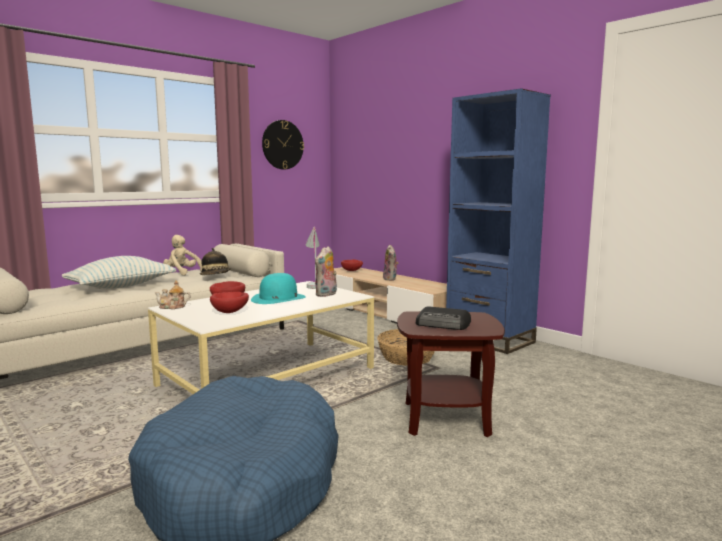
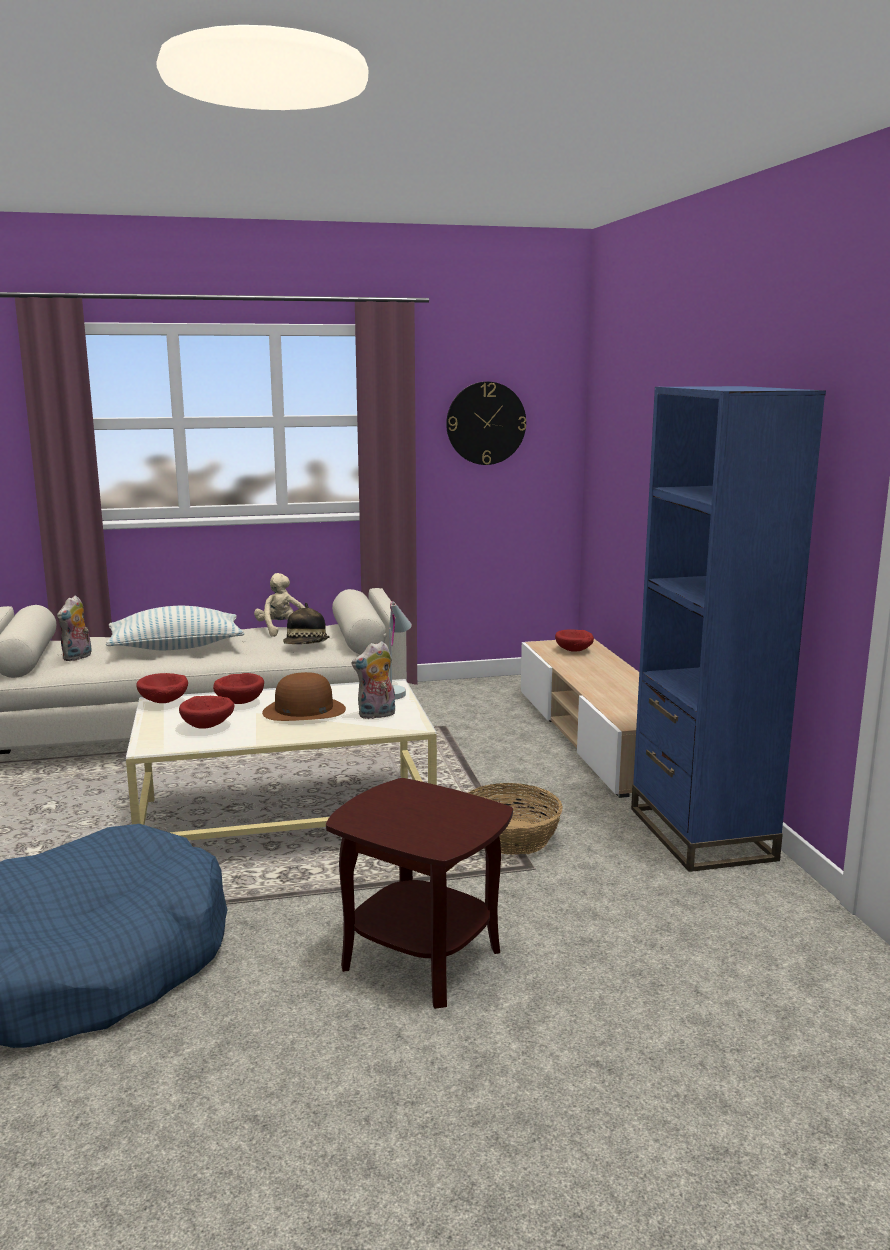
camera: 30 degrees right, 5 degrees up
(173, 307) = (163, 702): teapot -> red bowl
(278, 298) = (303, 710): turquoise hat -> brown hat
(391, 279) = (607, 682): plush toy -> plush toy (78, 657)
(443, 324) = (404, 817): radio -> none

